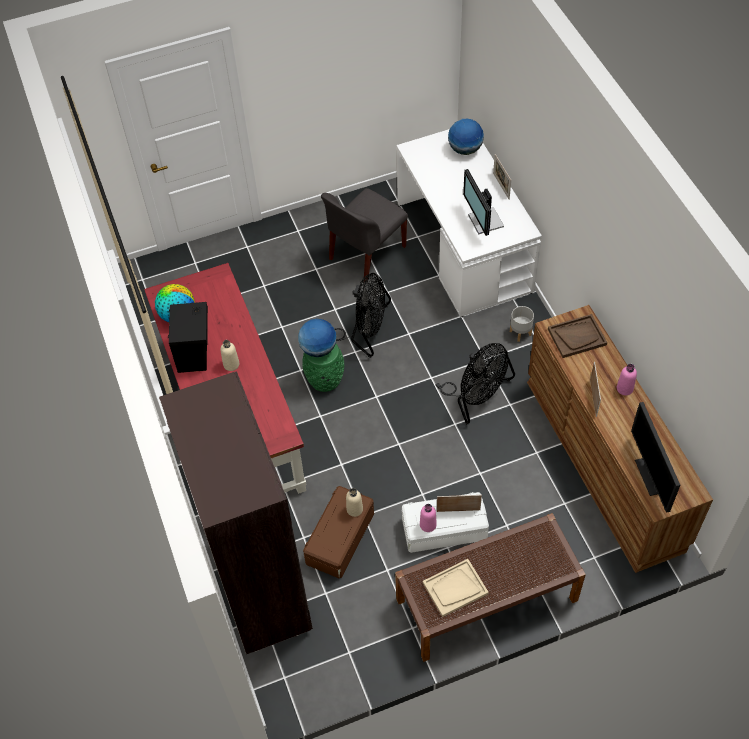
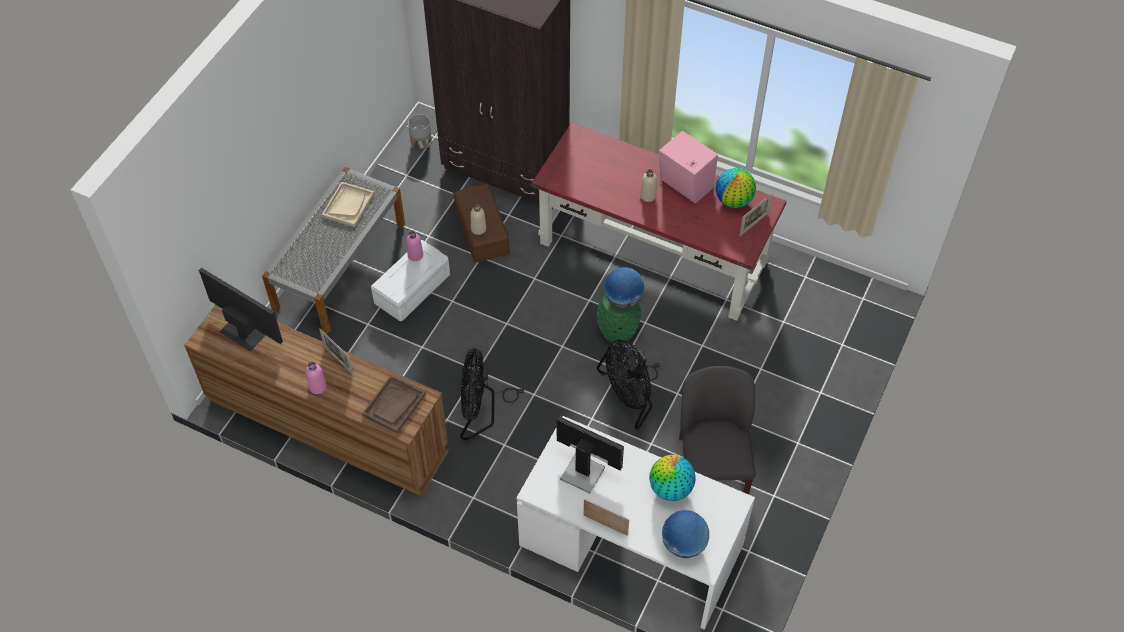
camera: 135 degrees right, 0 degrees up
(195, 351) = (685, 185): black speaker -> pink speaker
(440, 179) = (670, 488): none -> globe
(458, 510) = (402, 279): picture frame -> picture frame (754, 224)
(487, 600) = (339, 265): brown bench -> grey bench
(520, 332) = (496, 493): grey planter -> grey planter (421, 142)

